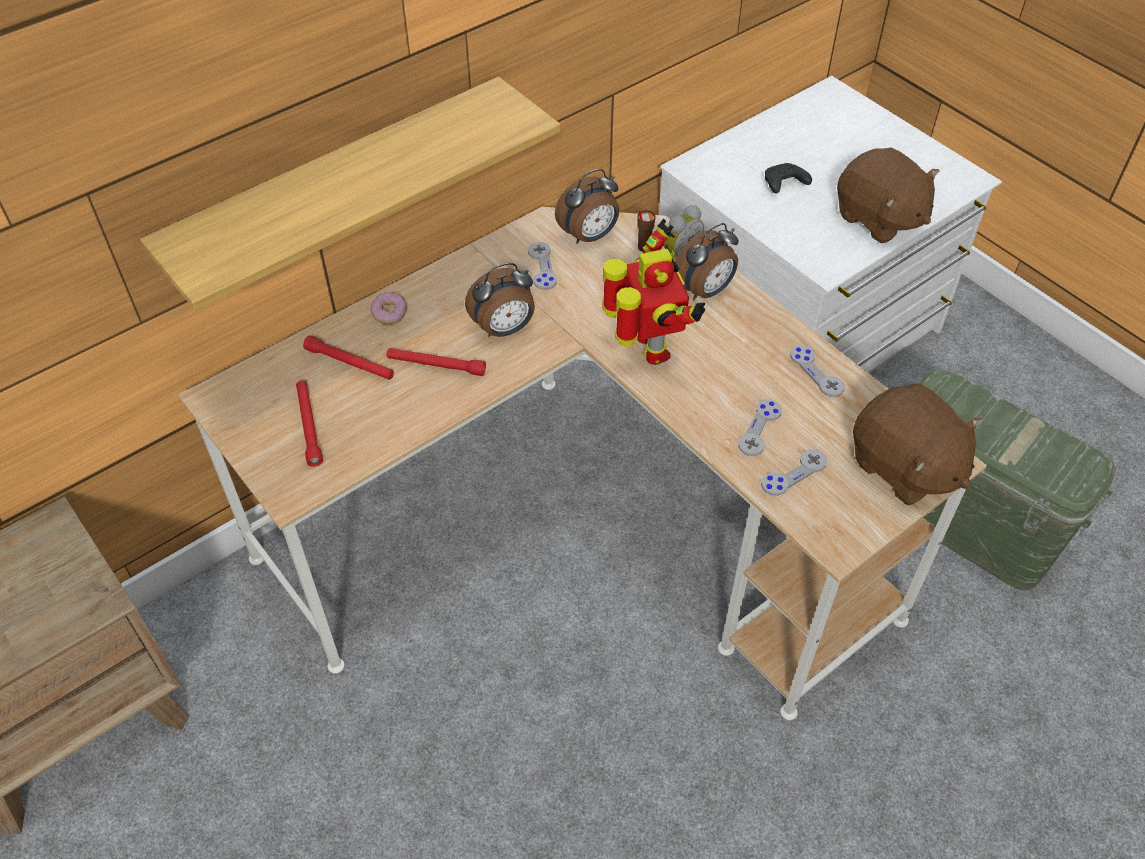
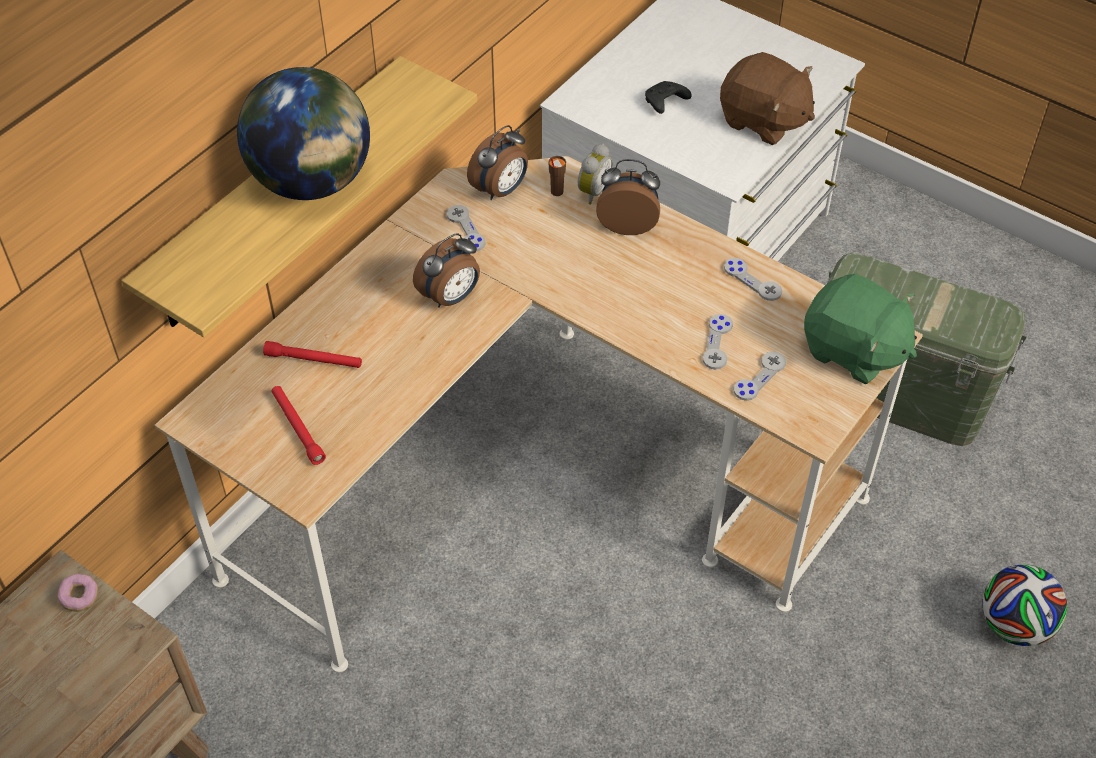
camera: 15 degrees left, 0 degrees up
(363, 179) = (312, 182): none -> globe
(389, 314) = (334, 305): donut -> donut (80, 597)
(436, 366) = (398, 345): red flashlight -> none
(648, 349) = (593, 290): toy robot -> none
(705, 291) = (628, 223): alarm clock -> alarm clock turned 120 degrees counterclockwise
(905, 467) = (854, 351): brown plush toy -> green plush toy
(1031, 794) = (1014, 625): none -> football

